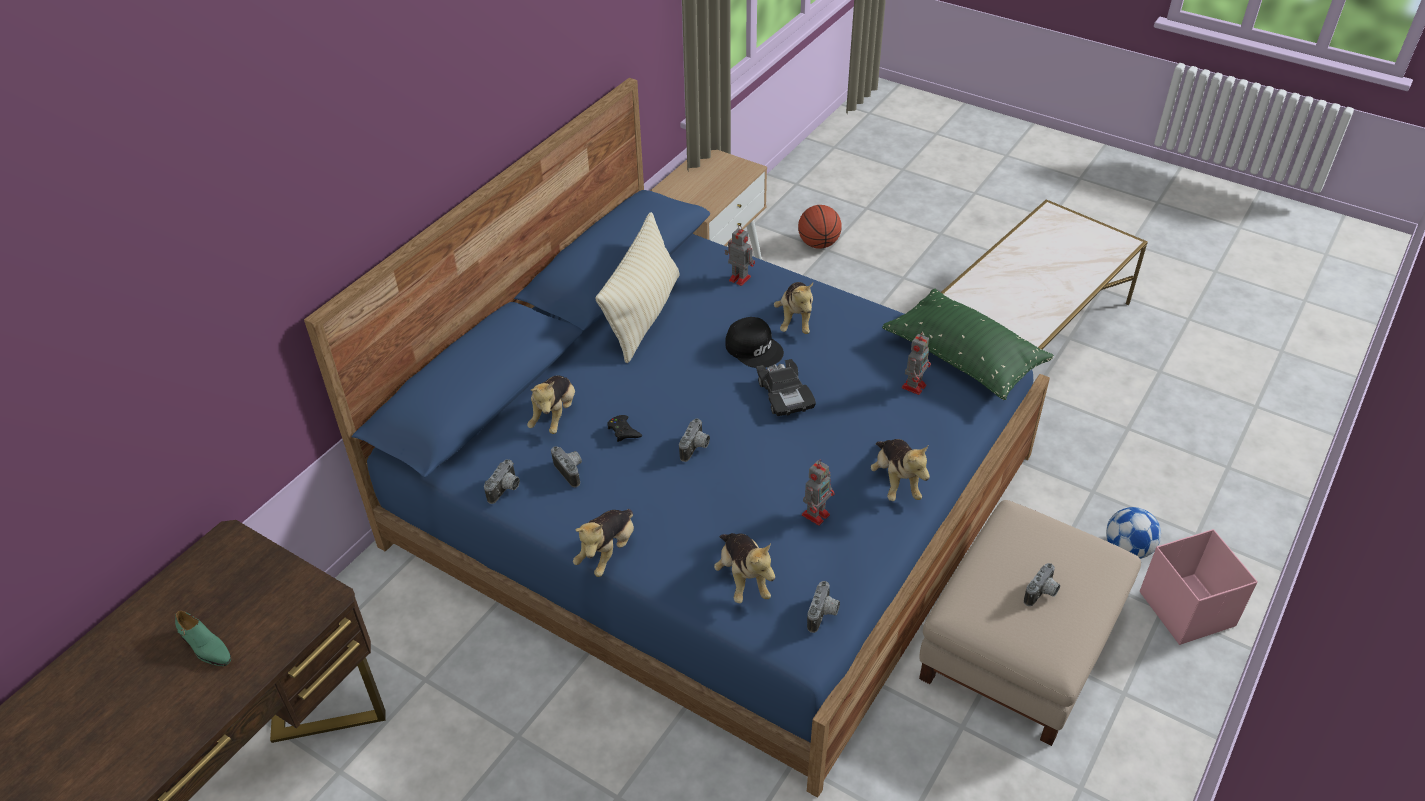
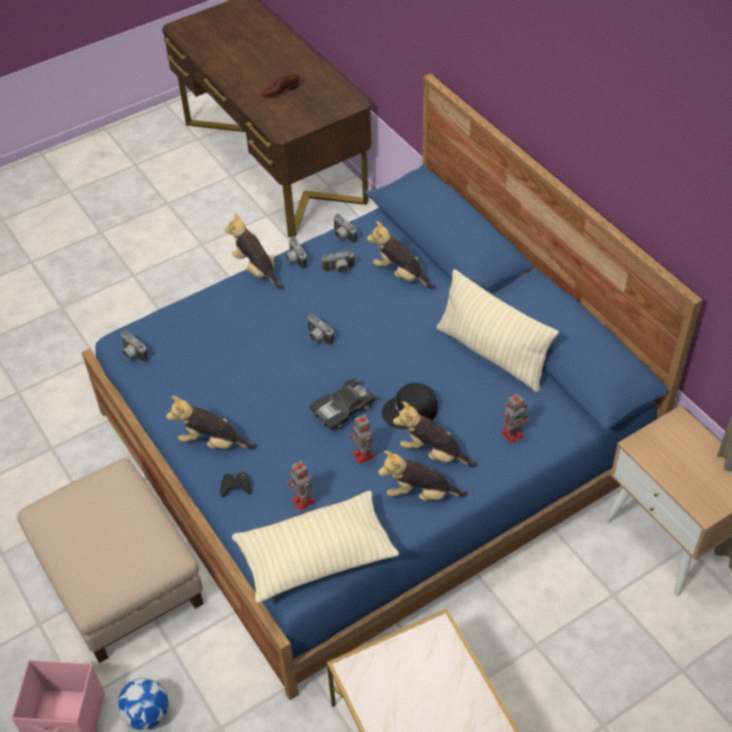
camera: 115 degrees right, 5 degrees up
(205, 647) = (280, 91): green shoe -> brown shoe
(623, 431) = (360, 304): black game controller -> black game controller (236, 487)
(743, 578) = (189, 326): plush toy -> plush toy (420, 494)
(784, 395) = (343, 409): black toy car -> black toy car turned 45 degrees counterclockwise
(816, 514) = (211, 378): toy robot -> toy robot (364, 456)
(818, 244) = (696, 666): basketball -> none
(964, 358) = (316, 557): green pillow -> beige pillow
(1042, 594) = (90, 527): camera -> camera (294, 260)

